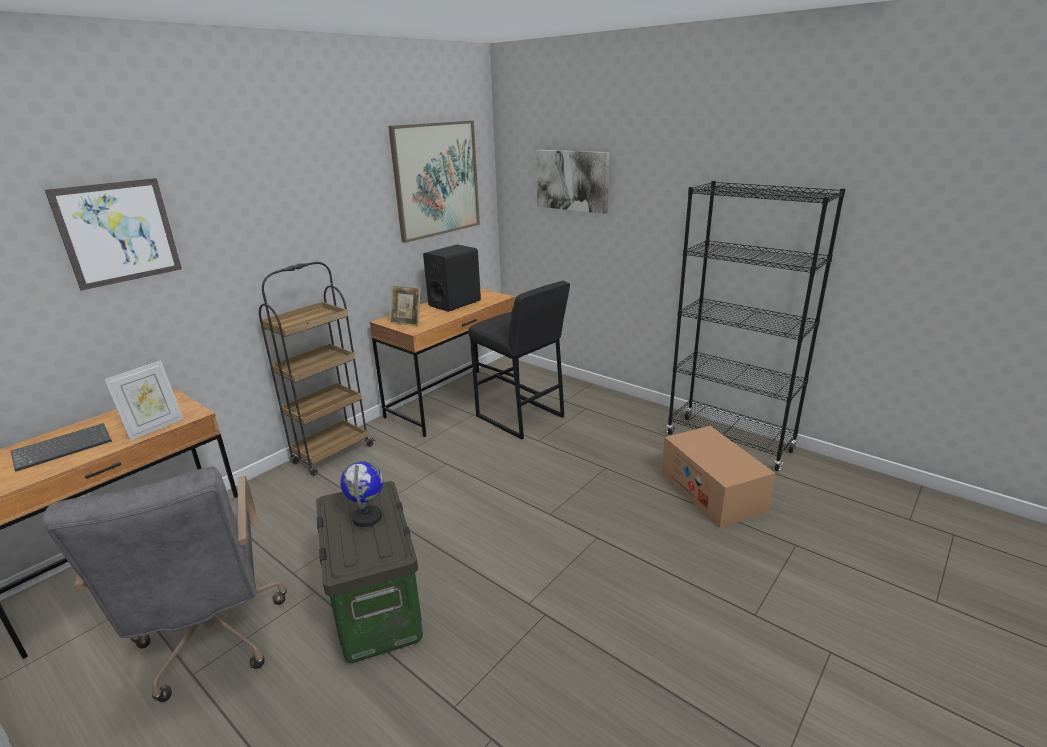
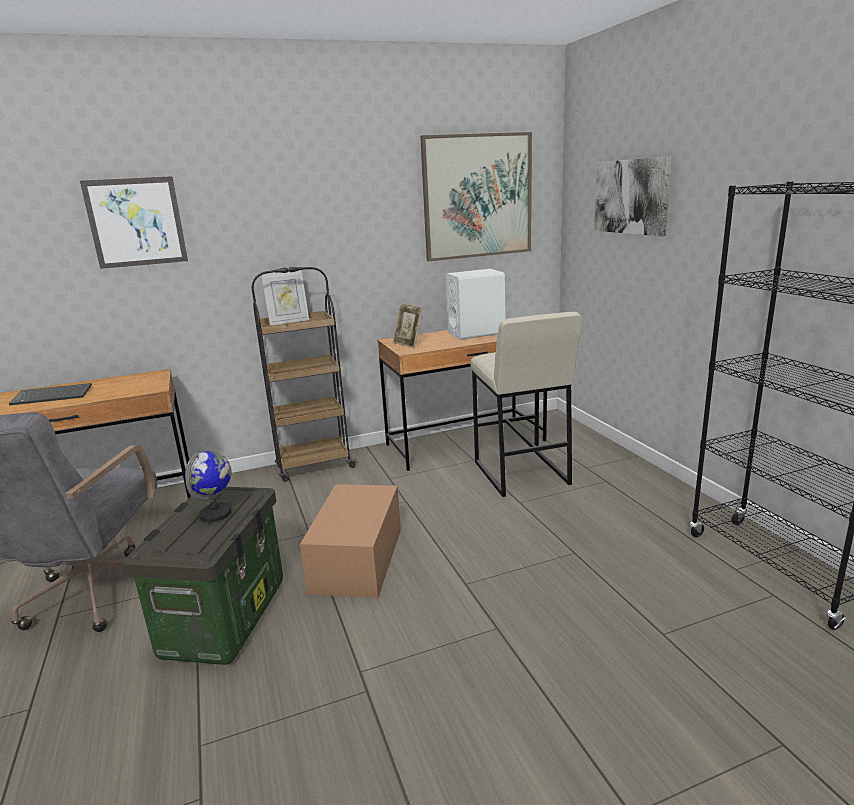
camera: 30 degrees right, 5 degrees down
(155, 428) = (118, 393): picture frame -> picture frame (289, 322)
(455, 303) = (476, 333): black speaker -> white speaker
(521, 417) = (522, 474): black stool -> beige stool
(712, 492) = (699, 625): cardboard box -> cardboard box (357, 559)

